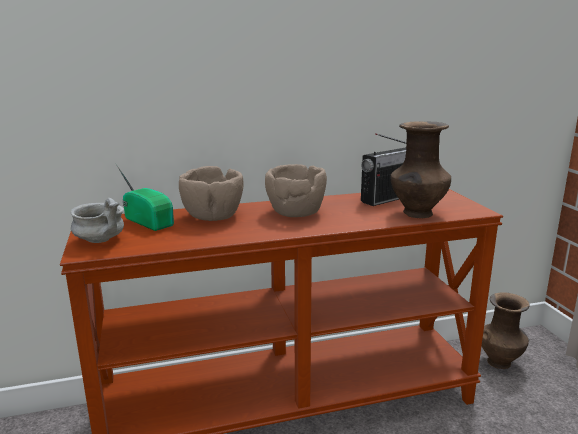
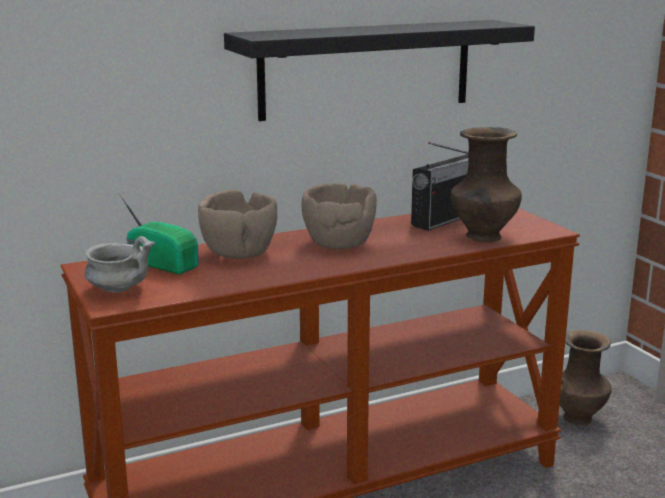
camera: 10 degrees left, 0 degrees up
(329, 73) = (366, 69): none -> black shelf

